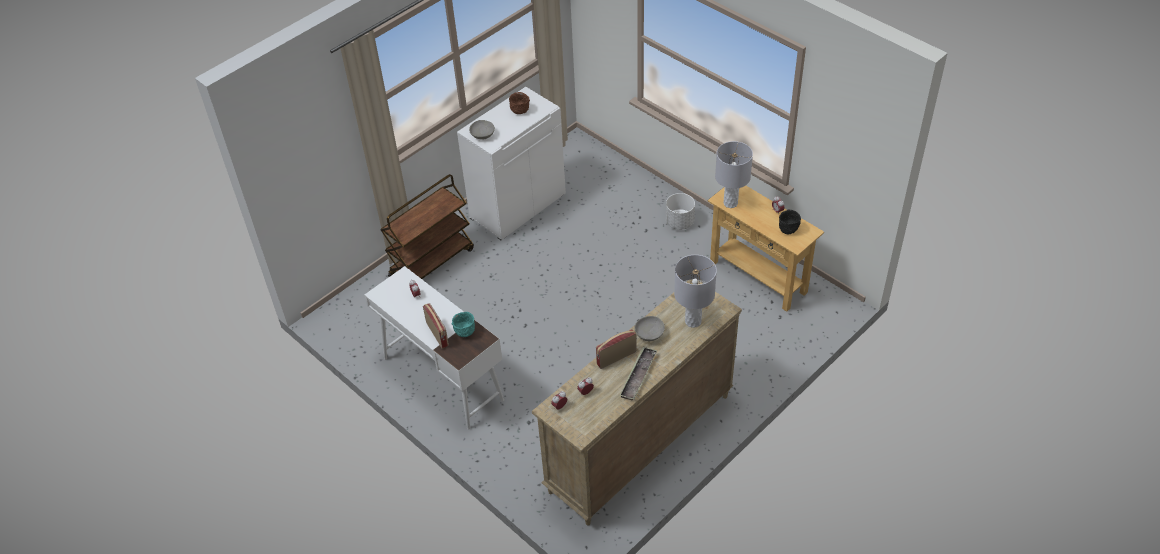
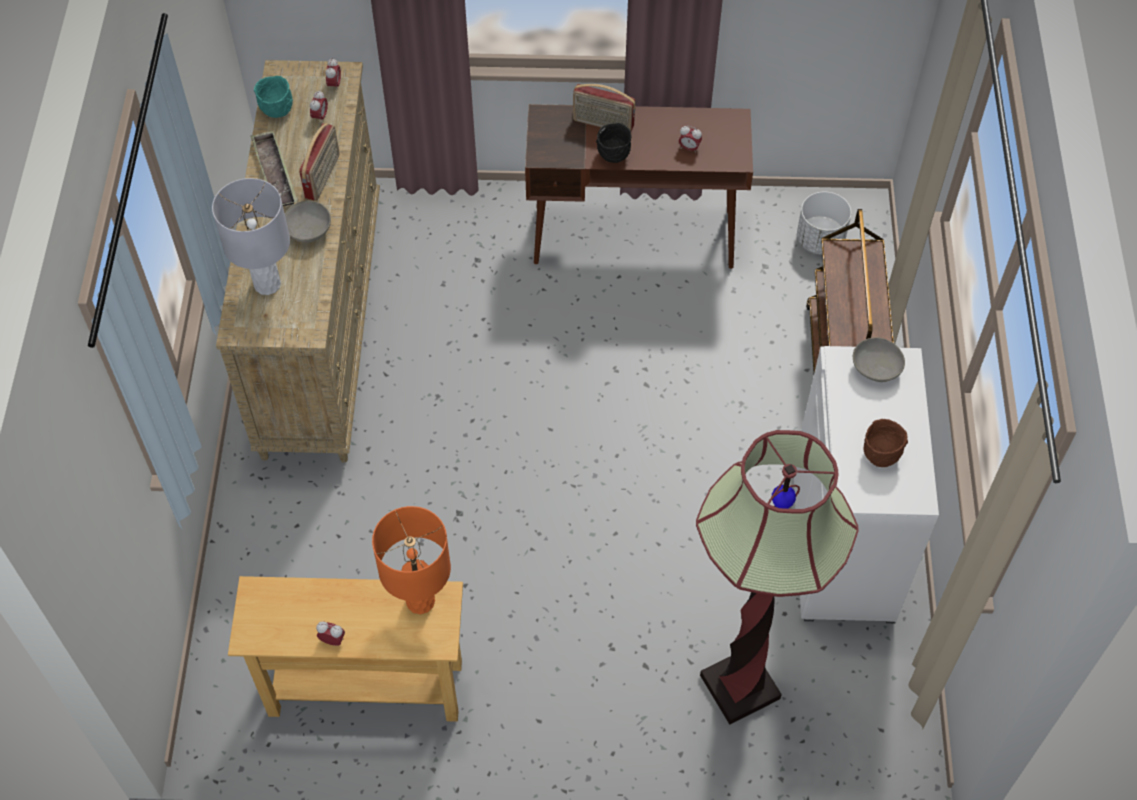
camera: 135 degrees right, 10 degrees up
(442, 378) = (634, 236): white desk -> brown desk
(464, 332) = (574, 146): turquoise bowl -> turquoise bowl (277, 109)
(613, 190) = (739, 687): none -> floor lamp
(679, 222) = (575, 704): white planter -> white planter (820, 240)
(730, 203) = (421, 601): grey table lamp -> orange table lamp
(788, 230) = (286, 614): black bowl -> black bowl (612, 156)

